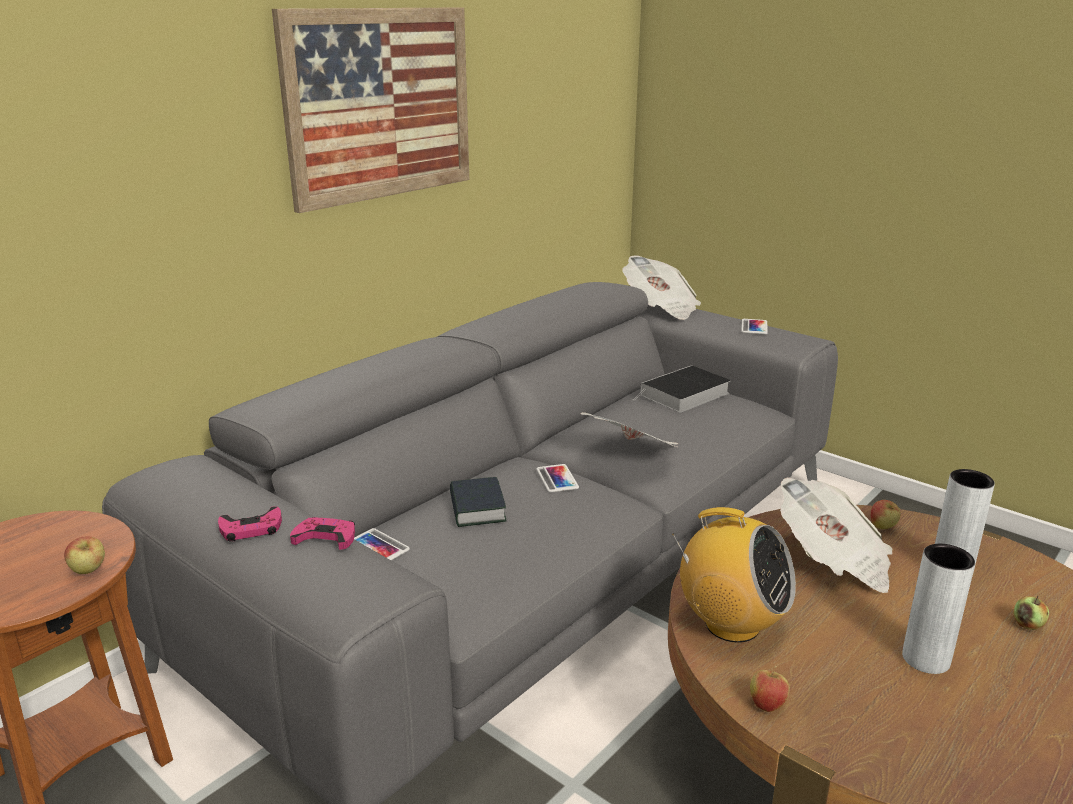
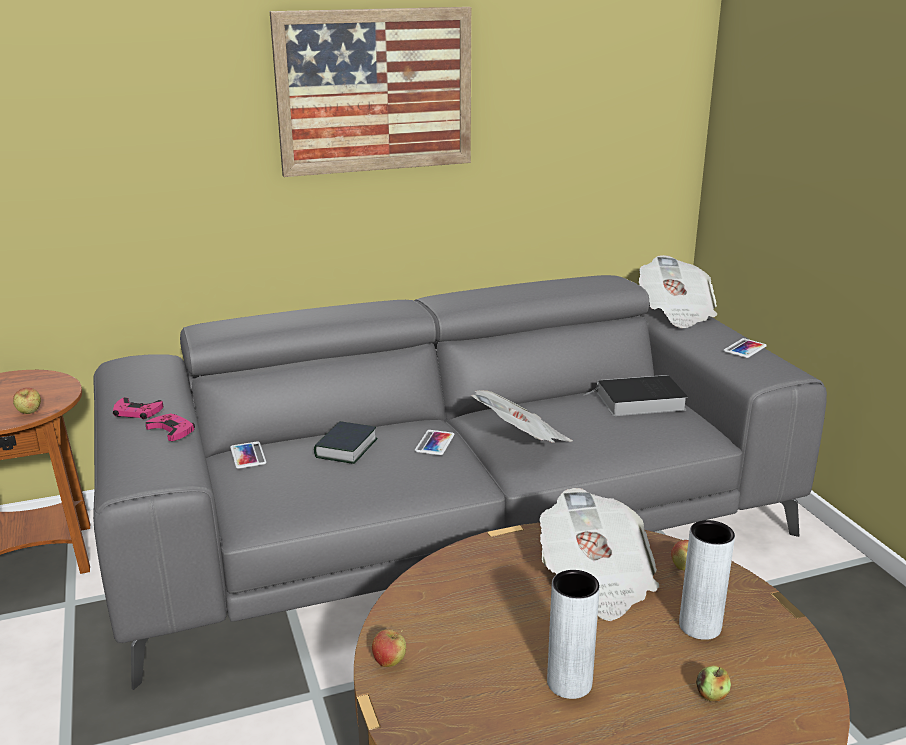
camera: 30 degrees right, 0 degrees up
(731, 625) = (439, 597): radio -> none

